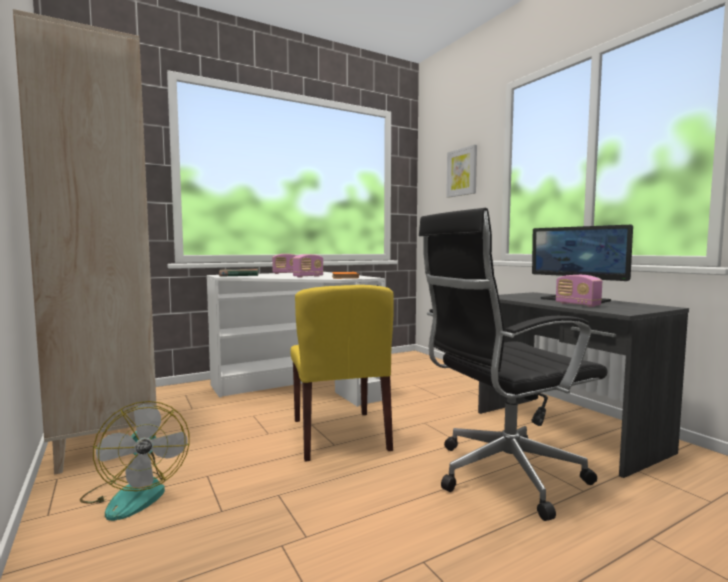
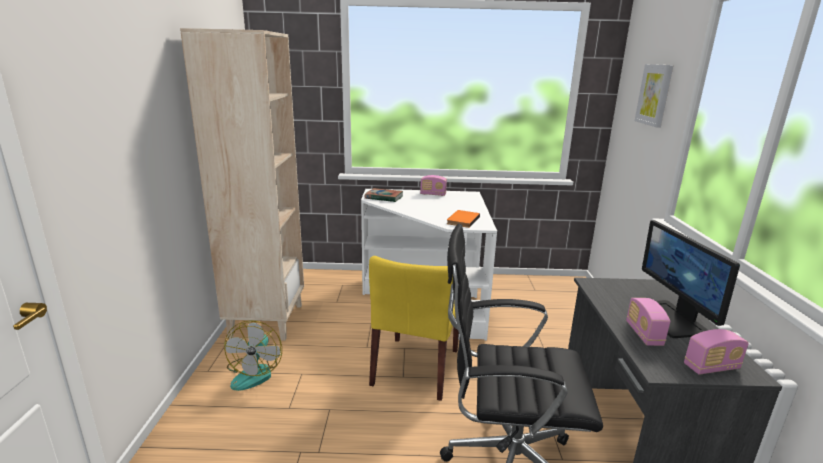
camera: 30 degrees right, 15 degrees up
(308, 276) = (434, 212): radio -> radio (711, 367)

